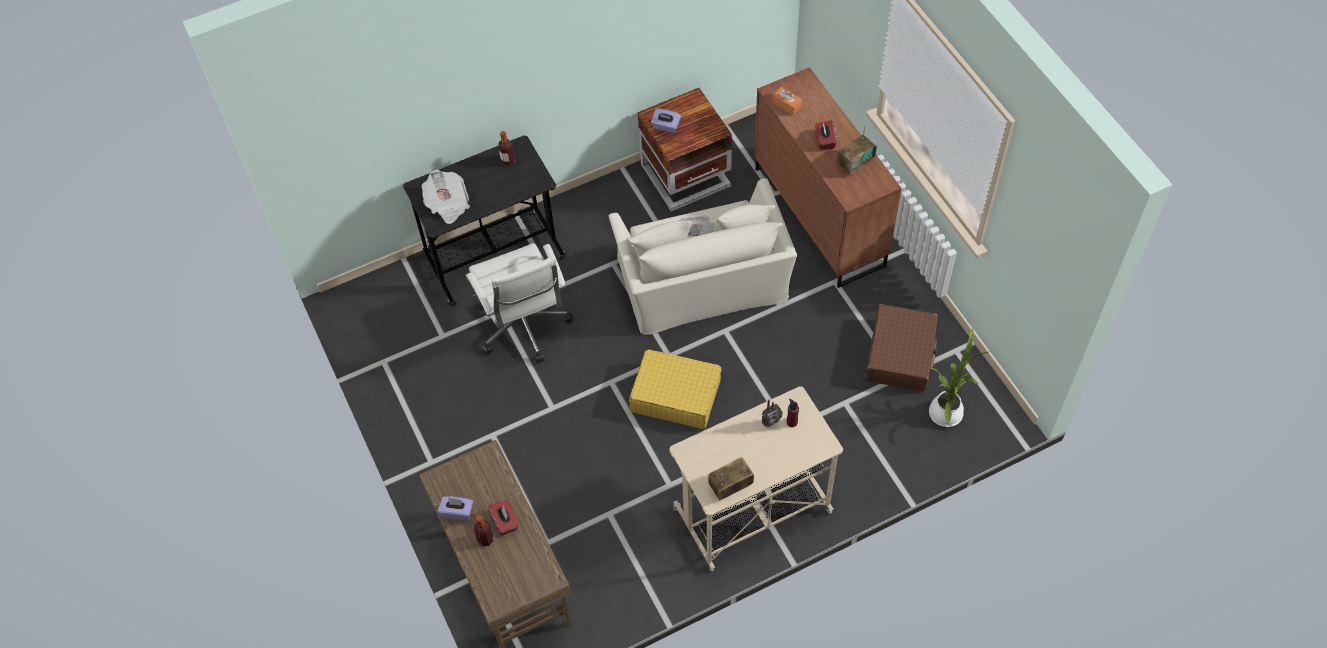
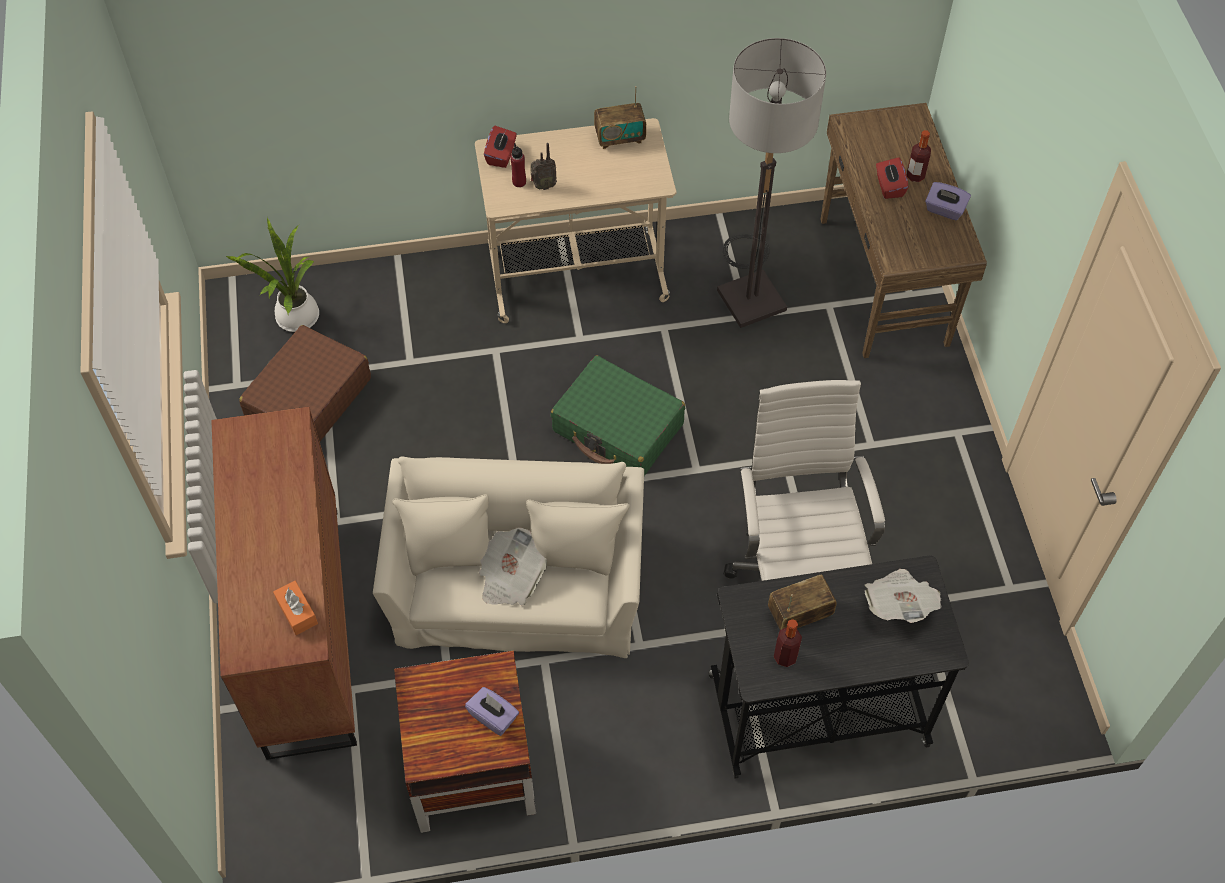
camera: 165 degrees left, 0 degrees up
(613, 541) = (750, 286): none -> floor lamp
(675, 395) = (618, 428): yellow suitcase -> green suitcase
(824, 141) = (275, 527): red tissue box -> red tissue box (501, 155)
(855, 163) = (252, 477): radio -> radio (799, 615)

